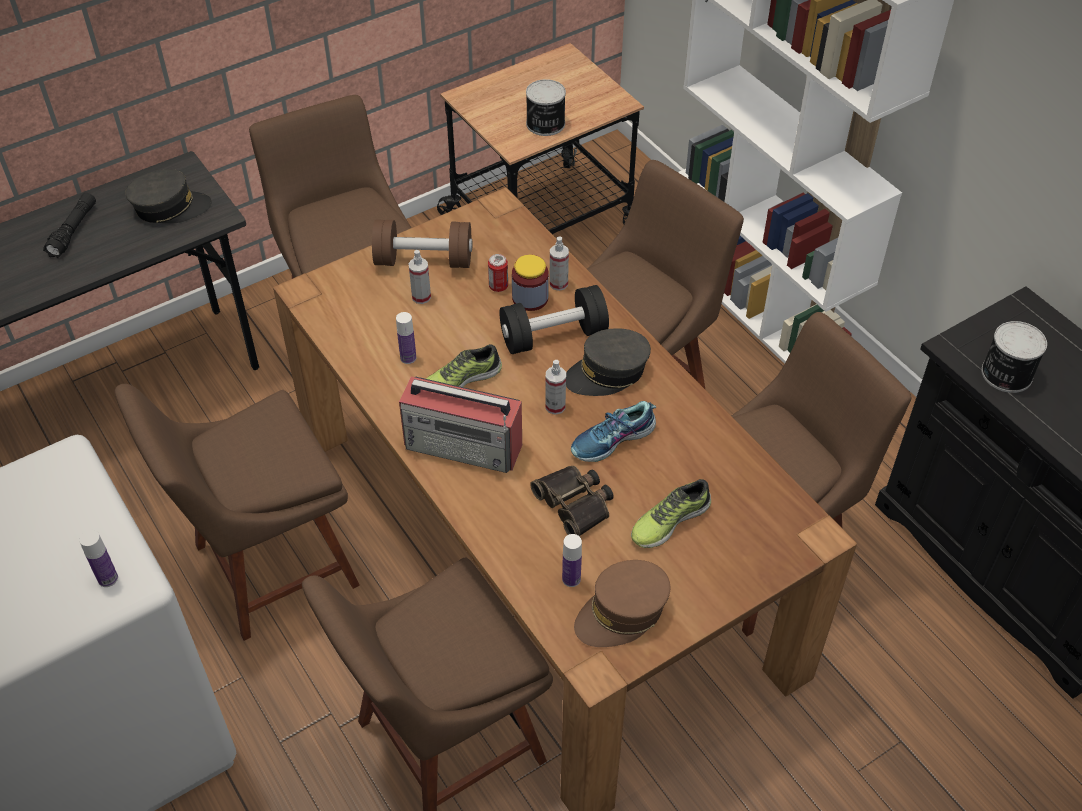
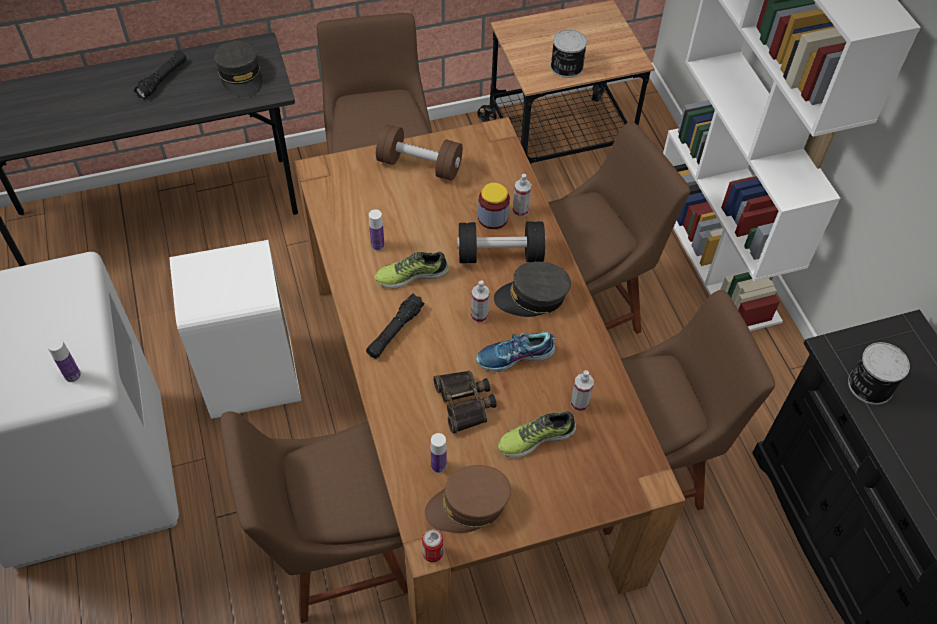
camera: 15 degrees right, 5 degrees up
(170, 207) = (241, 76): grey cap -> grey cap turned 60 degrees clockwise
(267, 569) = (251, 377): brown chair -> white trash can
(421, 297) = (406, 196): spray bottle -> spray bottle (579, 403)
(464, 446) = (395, 331): radio -> black flashlight
(498, 286) = (471, 201): can -> can (432, 553)

